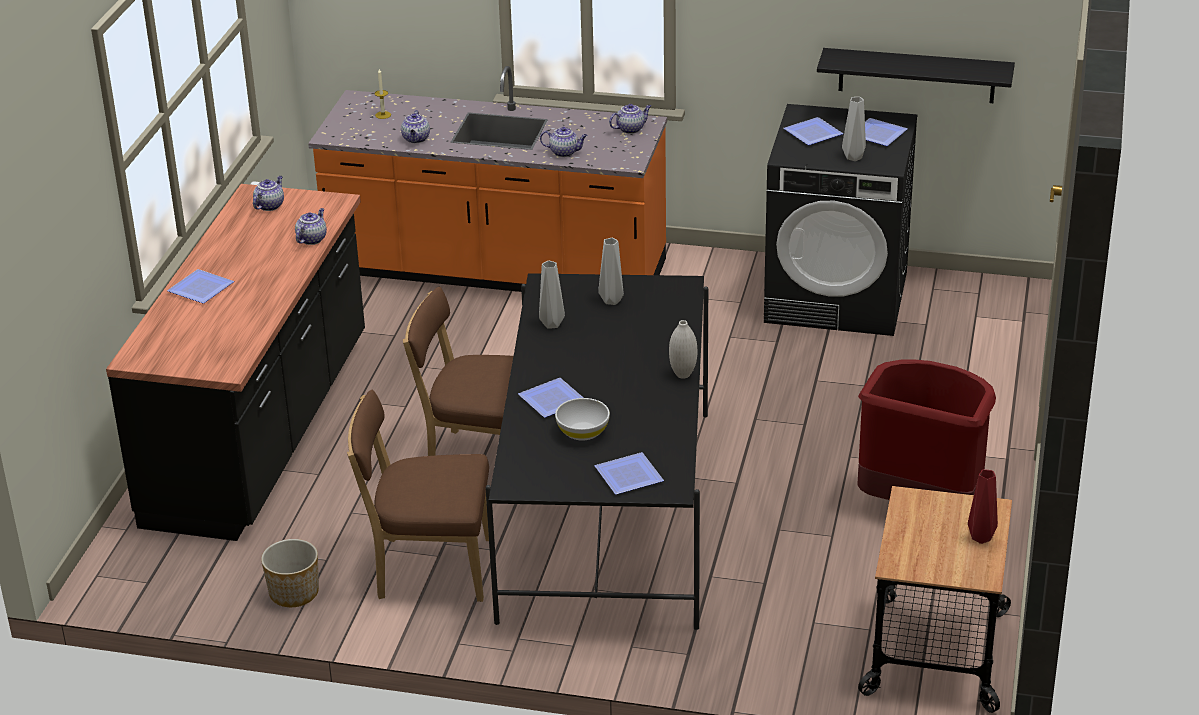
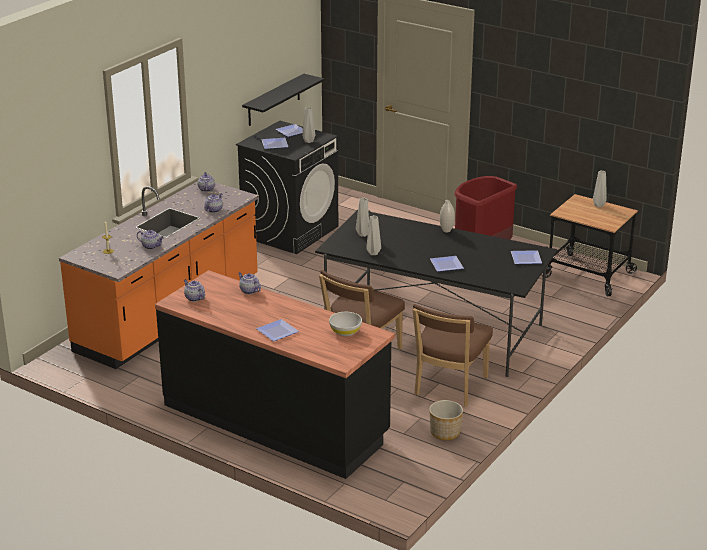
camera: 70 degrees left, 5 degrees down
(582, 432) = (480, 263): white bowl -> white bowl (345, 331)
(981, 537) = (598, 205): red vase -> grey vase

